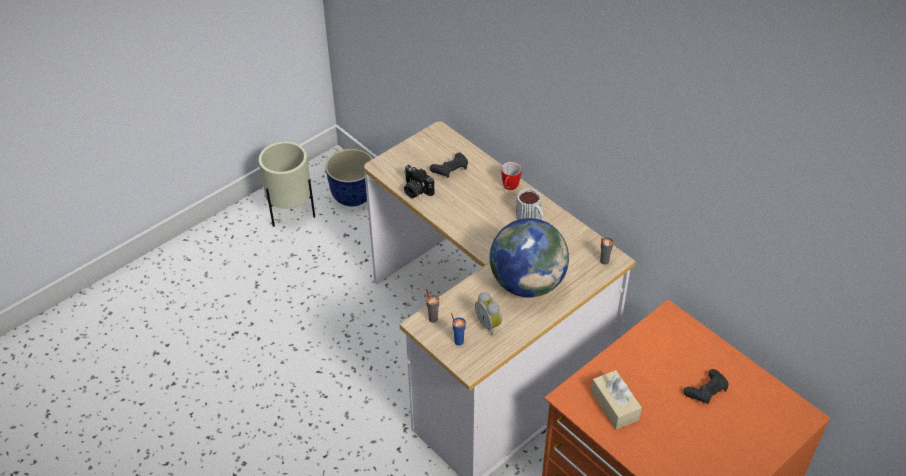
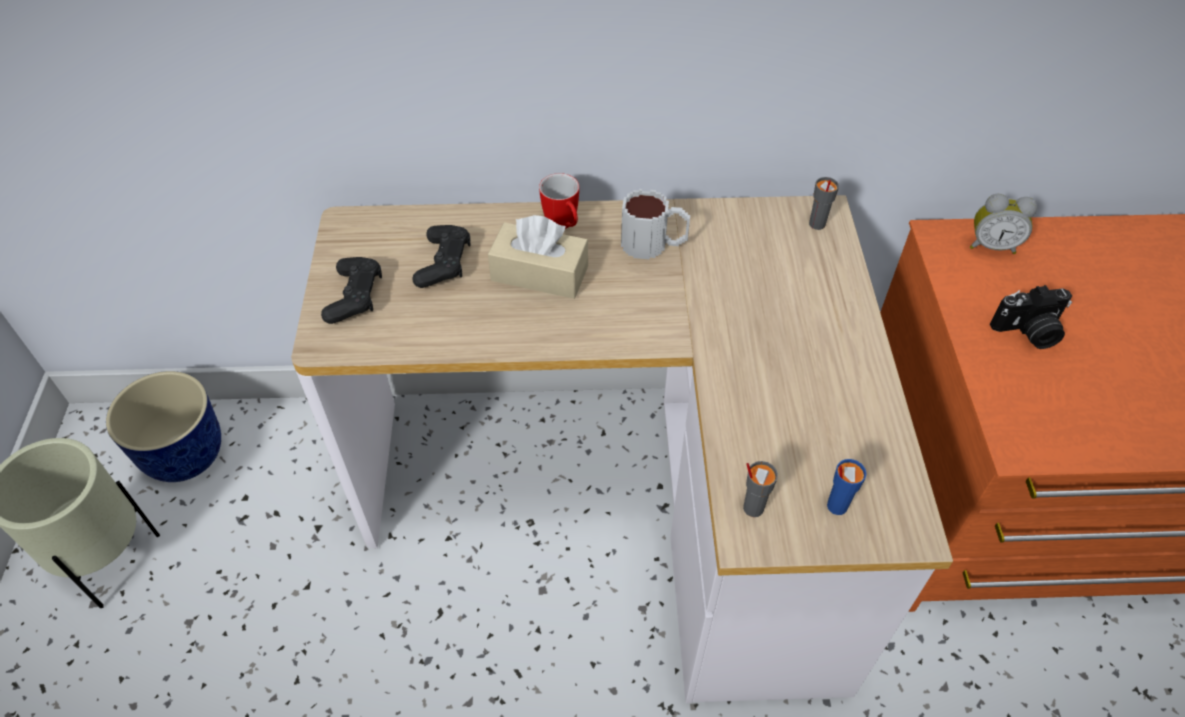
camera: 50 degrees left, 5 degrees up
(416, 190) = (436, 334): camera -> camera (1028, 332)
(489, 324) = (831, 437): alarm clock -> alarm clock (991, 245)
(527, 283) = (783, 333): globe -> none
(614, 406) = (1075, 403): beige tissue box -> beige tissue box (539, 273)
(706, 391) = (1110, 290): black game controller -> black game controller (355, 297)

